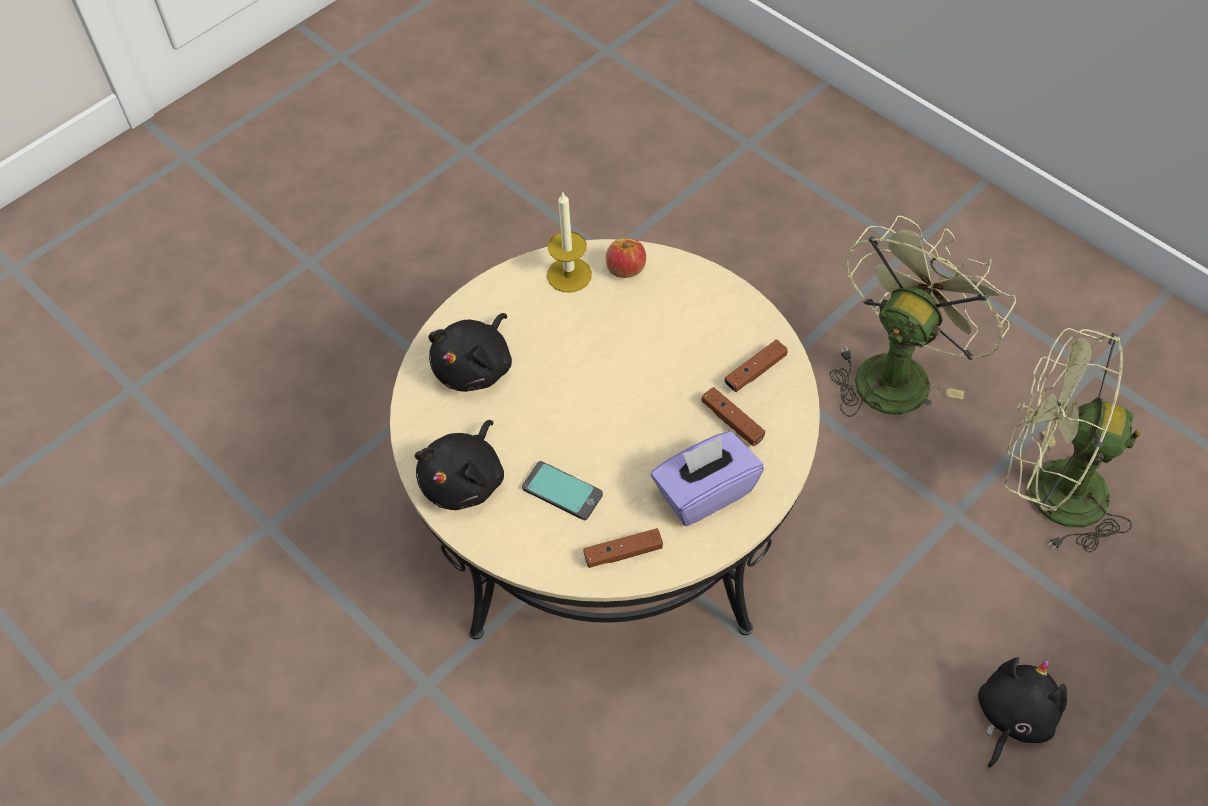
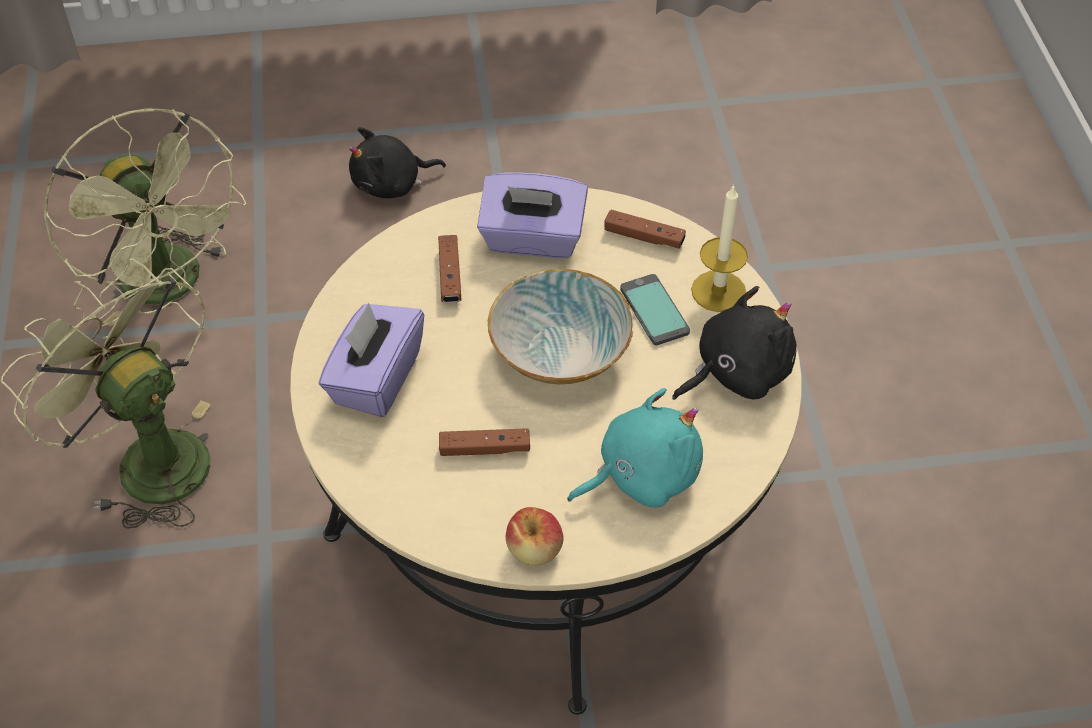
camera: 145 degrees left, 5 degrees down
(476, 367) = (641, 475): black plush toy -> turquoise plush toy
(569, 275) = (455, 515): candle -> candle (718, 291)
(599, 416) = (562, 352): none -> bowl
(625, 269) = (391, 481): apple -> apple (534, 550)
(701, 319) = (375, 379): none -> purple tissue box
(755, 371) = (382, 303): brown game controller -> brown game controller (484, 449)
(898, 371) = (148, 457): green fan -> green fan turned 60 degrees clockwise

